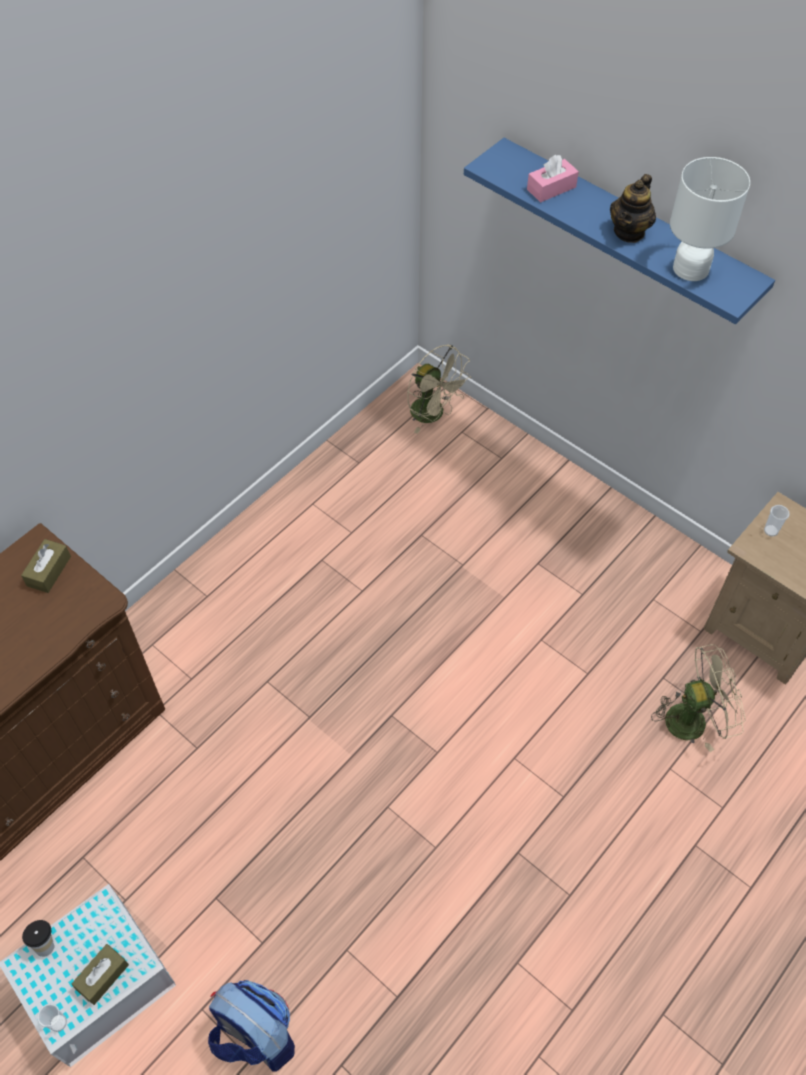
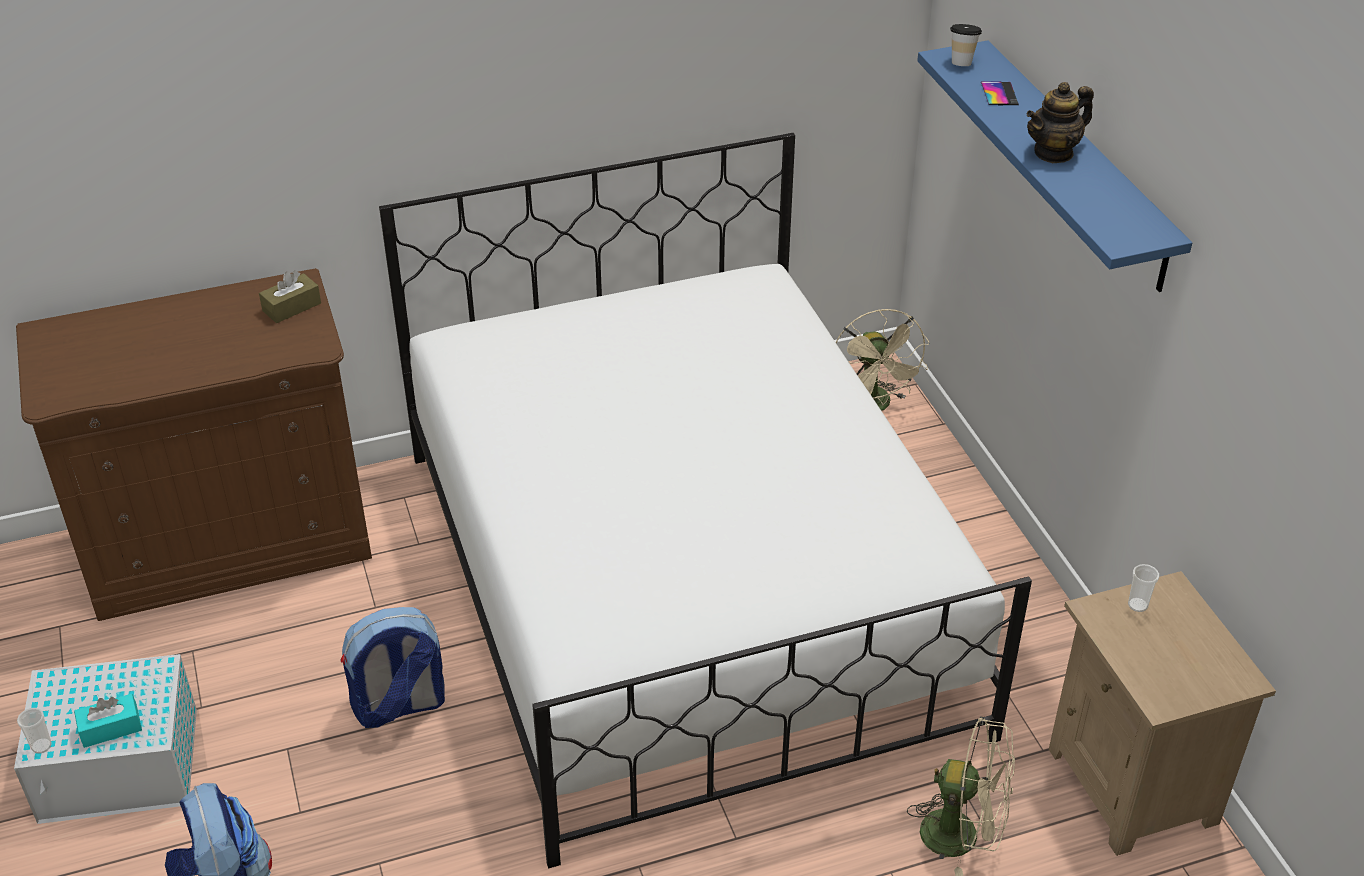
camera: 30 degrees right, 15 degrees down
(45, 942) = (85, 674): cup -> cup (962, 62)
(102, 976) = (111, 728): brown tissue box -> turquoise tissue box
(272, 819) = (399, 706): none -> backpack
(401, 622) = (681, 586): none -> white bed
(551, 188) = (999, 94): pink tissue box -> phone
(690, 269) = (1095, 203): white table lamp -> none

